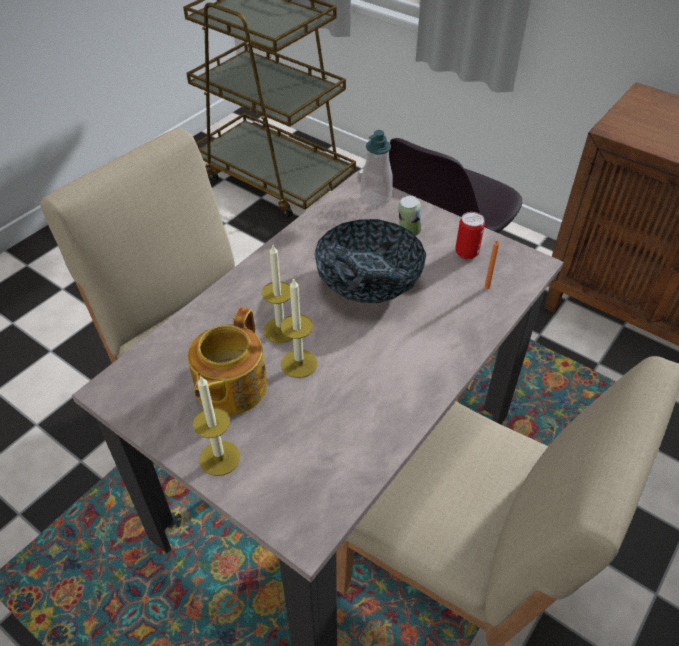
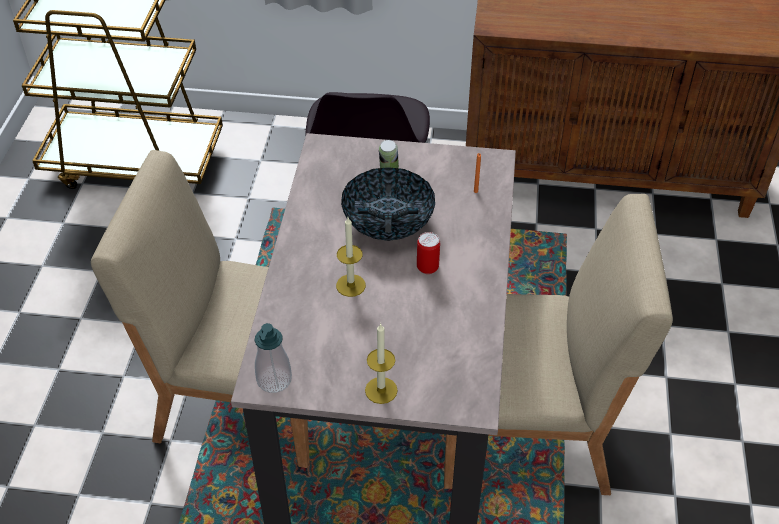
camera: 30 degrees left, 0 degrees up
(229, 387) = (347, 342): teapot -> none
(299, 363) = (384, 303): candle -> none
(376, 197) = (340, 150): soap dispenser -> soap dispenser (274, 380)
(466, 253) = (443, 170): can -> can (427, 267)

